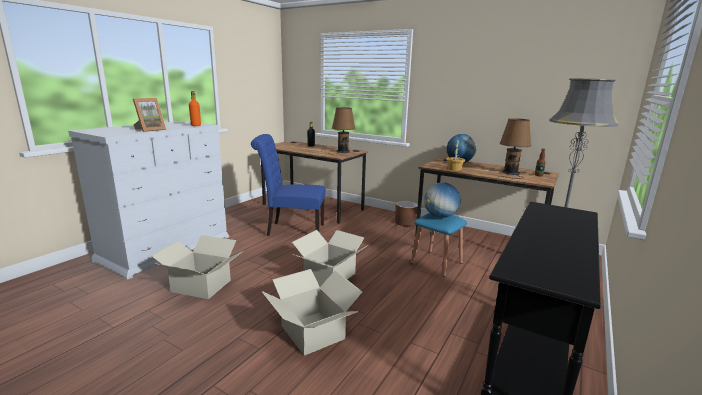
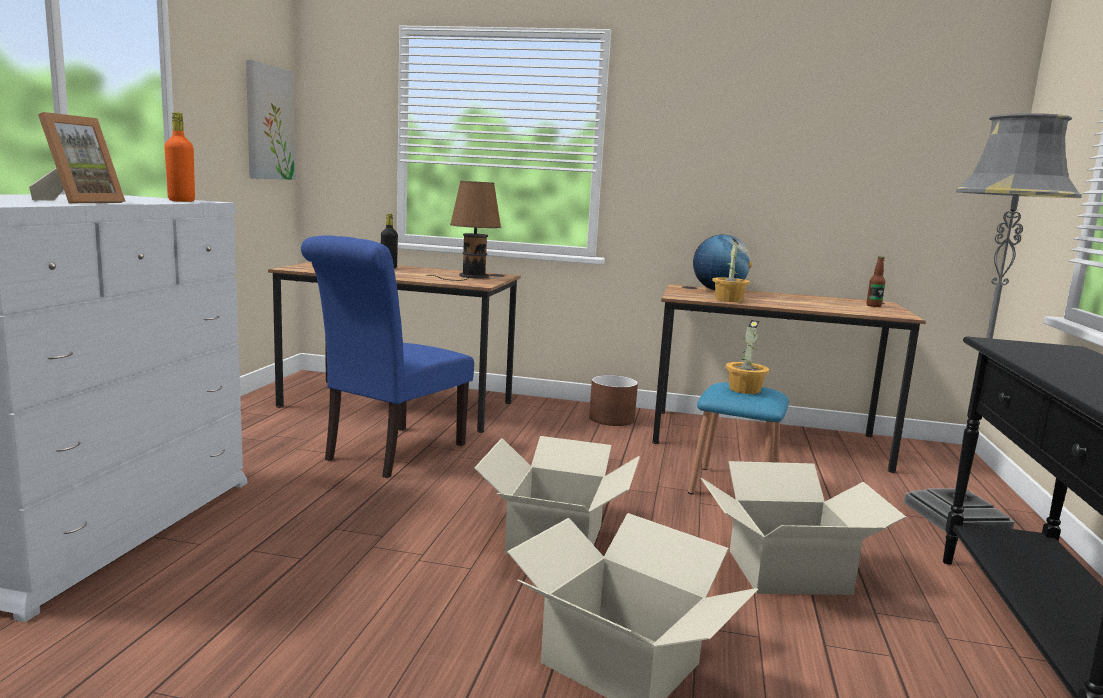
camera: 20 degrees left, 5 degrees down
(201, 285) = (263, 603): cardboard box -> cardboard box (787, 571)
(266, 81) = (269, 123): none -> picture
(292, 230) = (389, 454): blue chair -> blue chair turned 45 degrees counterclockwise
(440, 216) = (745, 389): globe -> potted plant
(510, 173) = (828, 304): brown table lamp -> none

